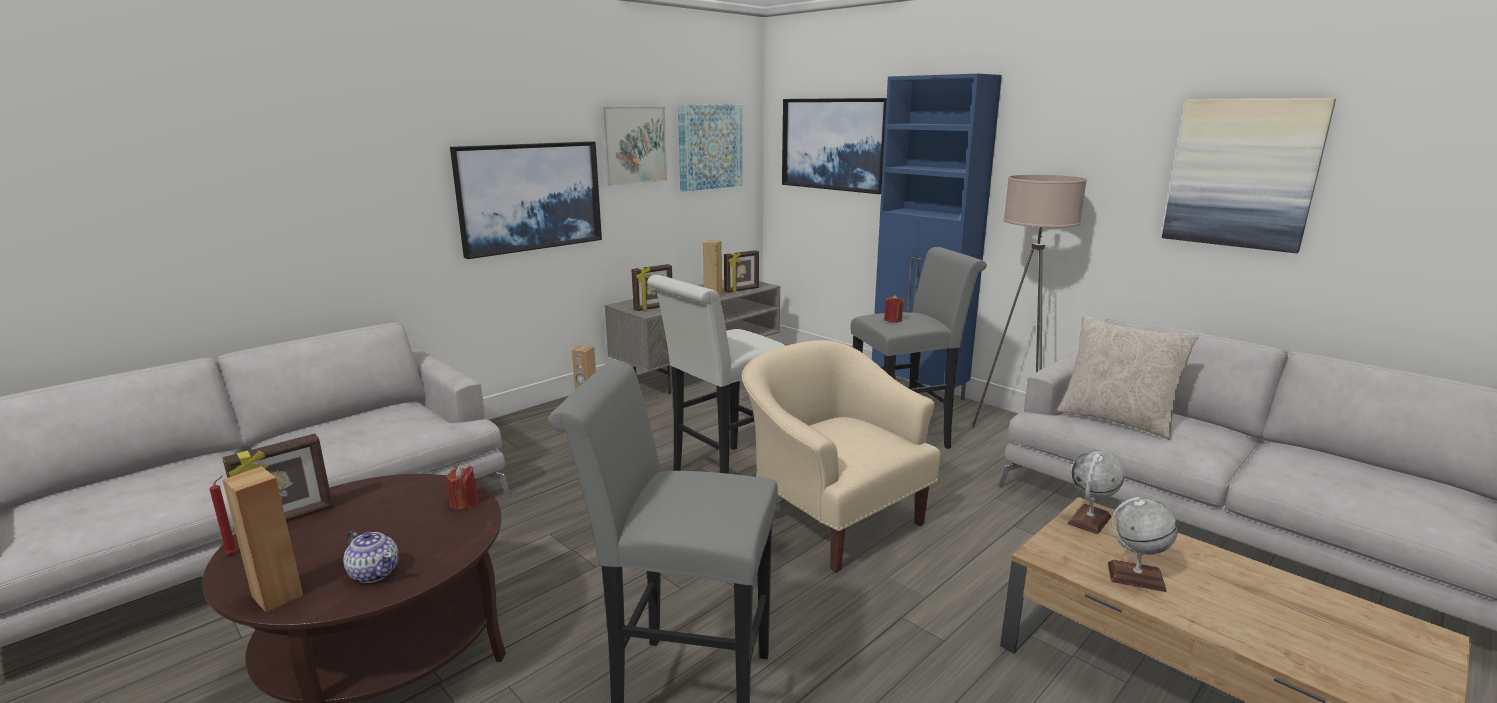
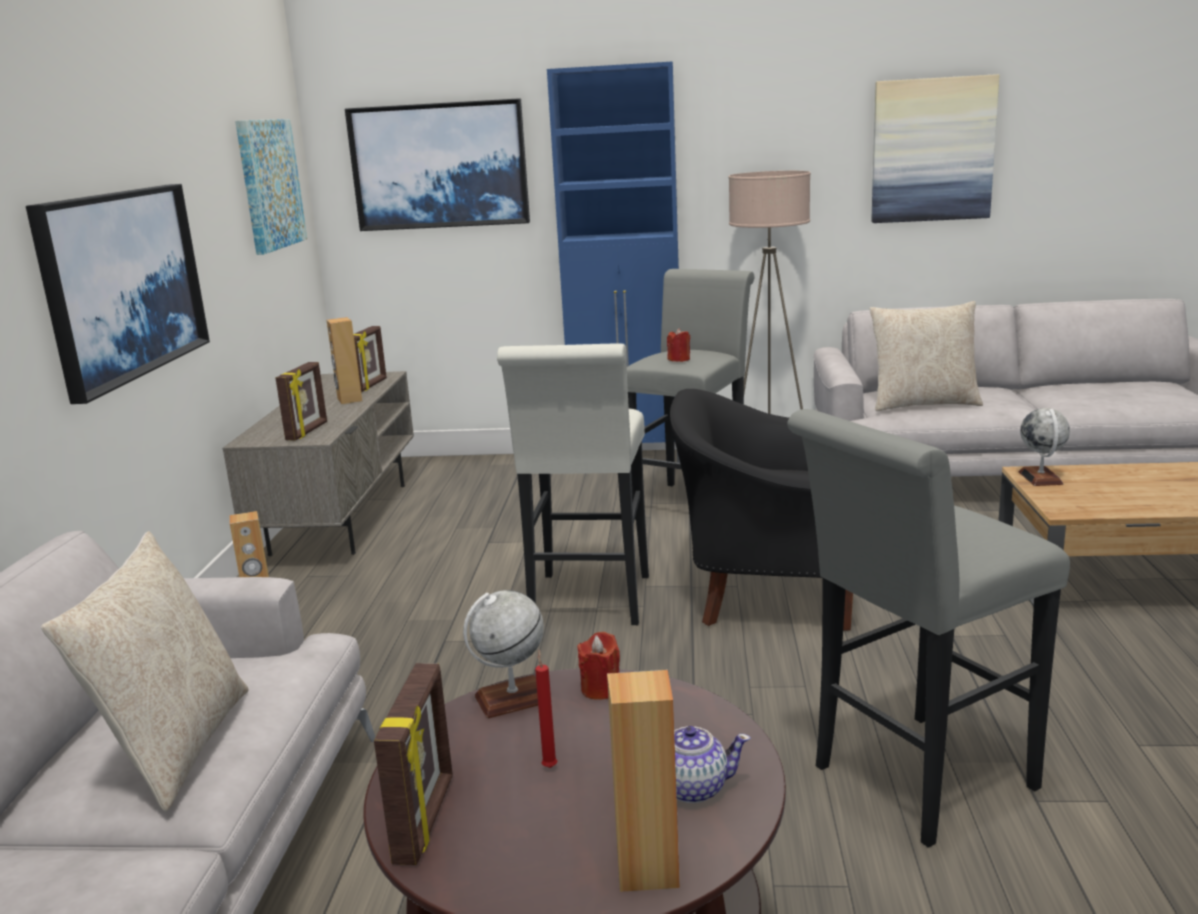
camera: 40 degrees left, 0 degrees up
(234, 553) = (459, 884): red candle -> red candle (549, 766)
(335, 443) = (175, 747): none -> beige pillow
(634, 145) = (207, 187): picture -> none
(834, 519) = (765, 592): beige armchair -> black armchair
(1135, 577) = (1133, 499): globe -> globe (512, 699)

